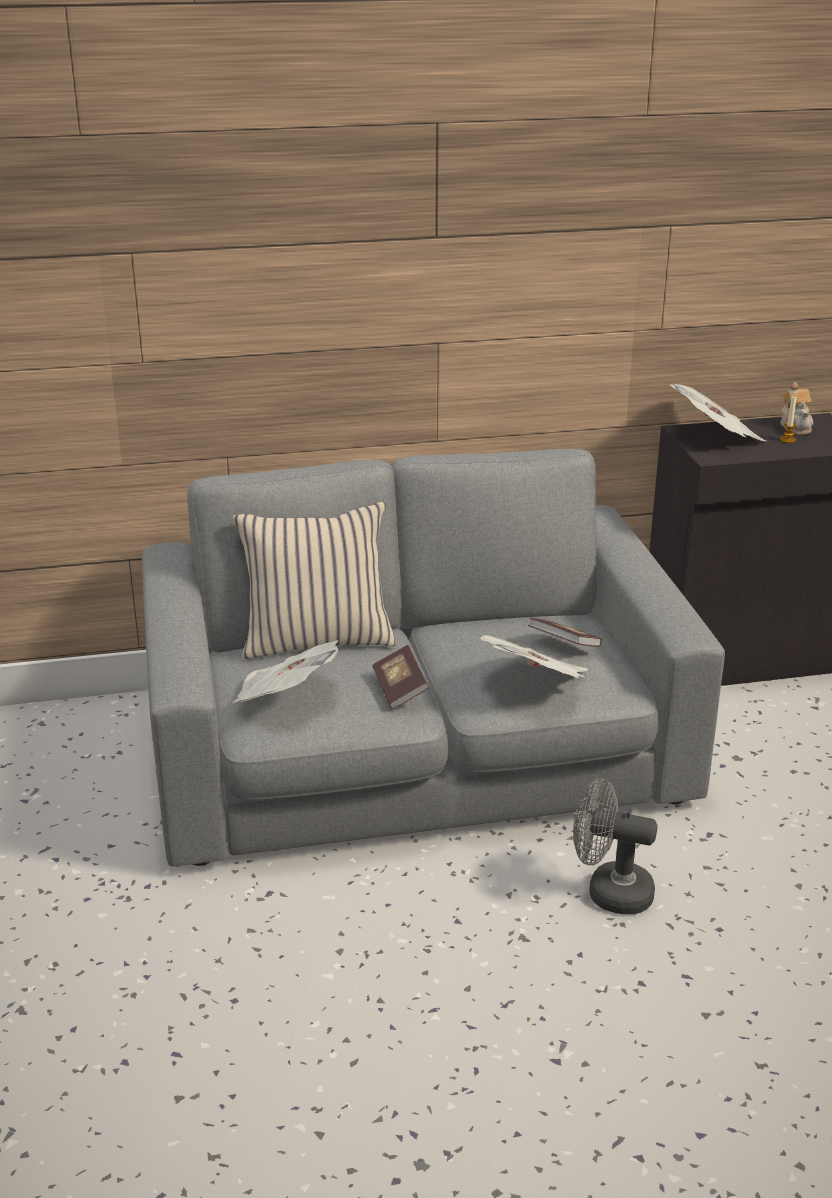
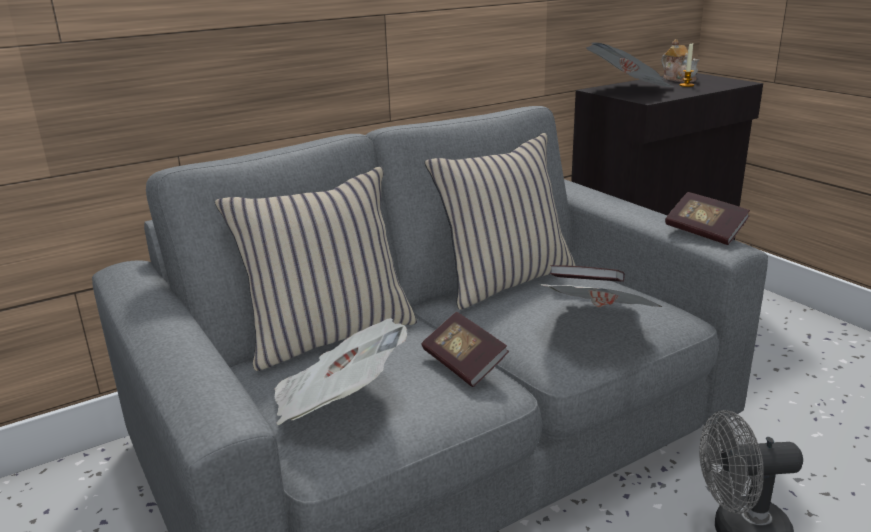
camera: 20 degrees left, 5 degrees down
(503, 621) = (504, 281): none -> beige pillow
(682, 616) = (704, 232): none -> book

